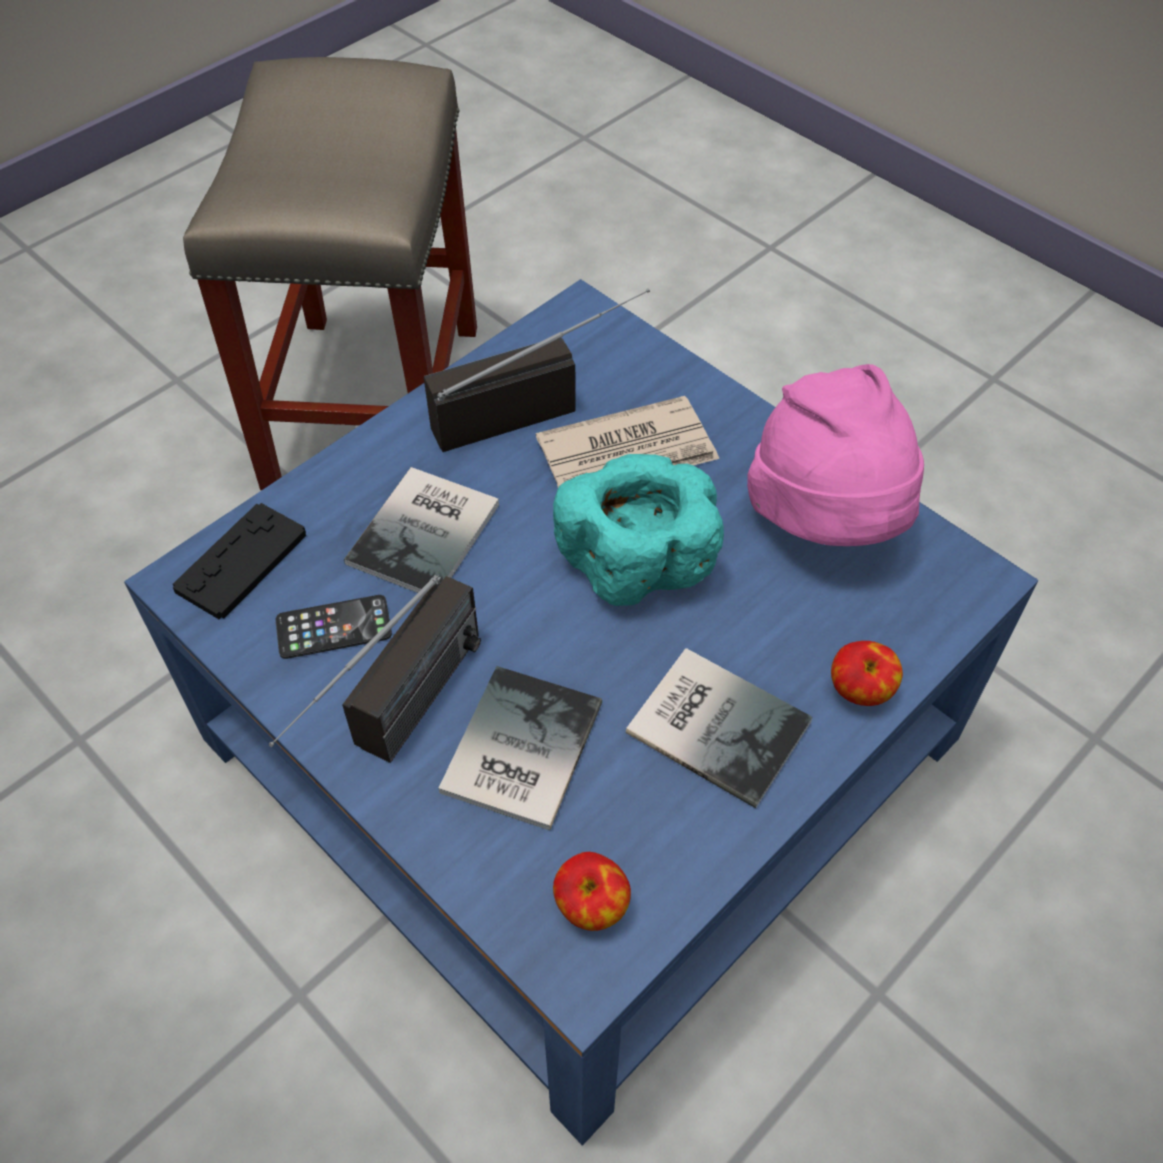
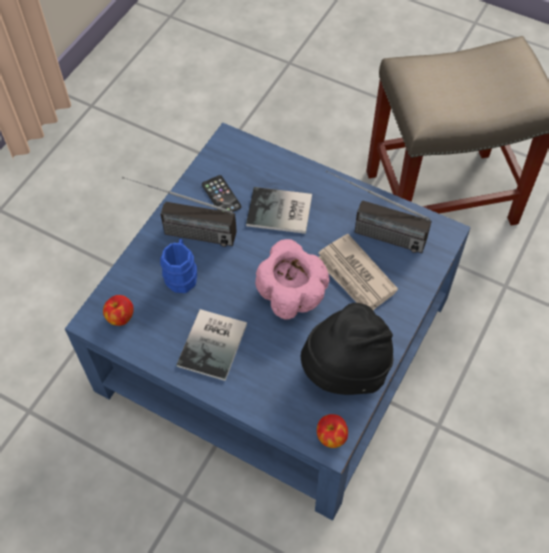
camera: 75 degrees right, 5 degrees up
(241, 562) = (243, 155): black game controller -> none
(516, 750) = (181, 274): book -> blue mug
(538, 407) = (371, 232): radio -> radio turned 150 degrees clockwise
(637, 560) = (292, 294): turquoise bowl -> pink bowl
(827, 519) = (345, 369): pink hat -> black hat
(860, 691) = (247, 398): apple -> apple (331, 437)

